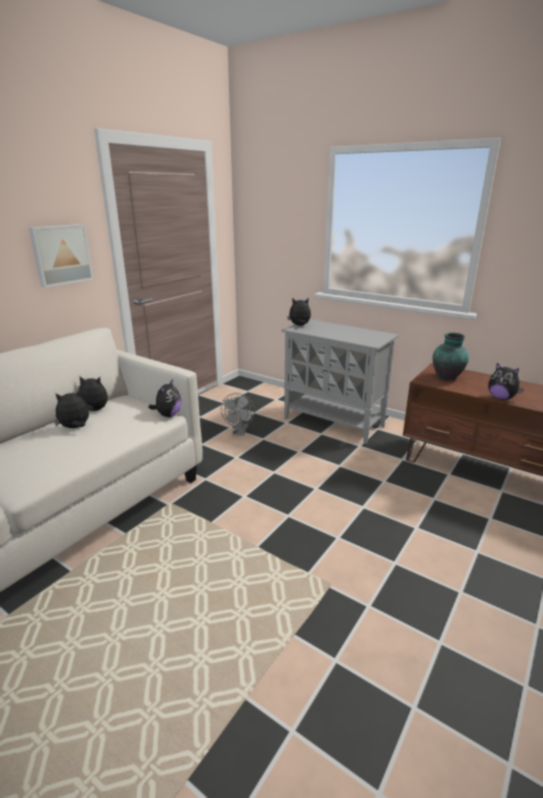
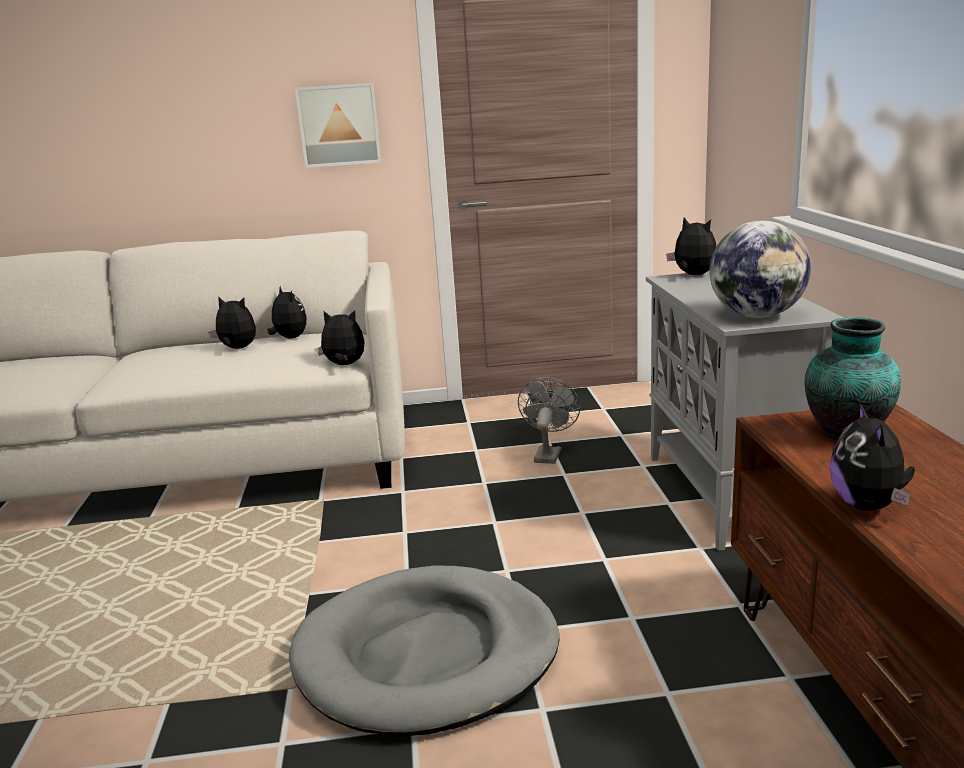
camera: 50 degrees right, 5 degrees down
(168, 415) = (344, 365): plush toy -> plush toy turned 150 degrees counterclockwise
(239, 432) = (548, 453): grey fan -> grey fan turned 135 degrees clockwise
(351, 536) = (427, 655): none -> grey dog bed
(371, 339) = (757, 316): none -> globe

